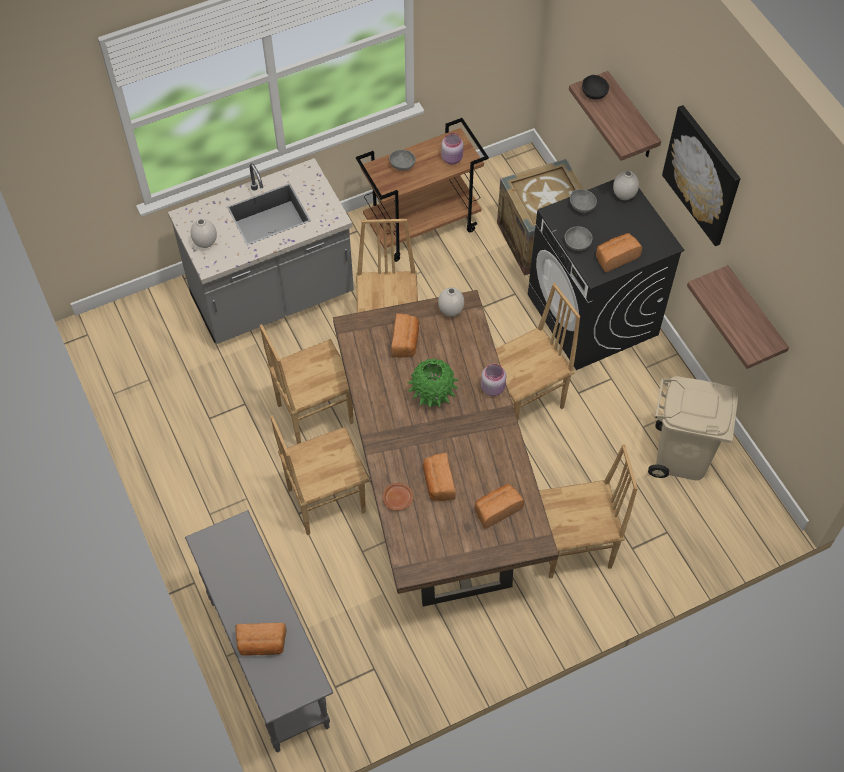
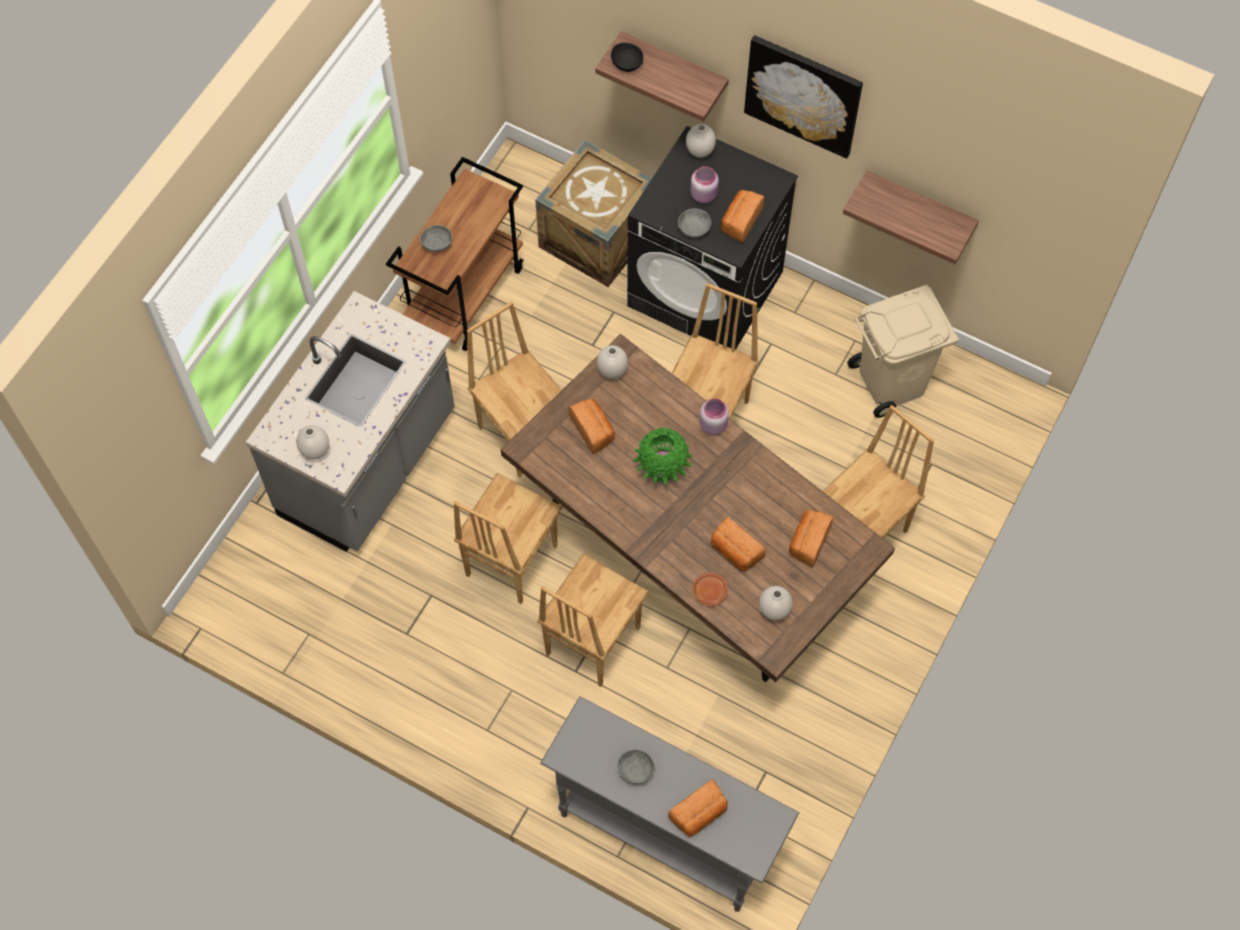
camera: 35 degrees left, 5 degrees up
(433, 541) = (774, 610): none -> white vase
(452, 158) = (483, 207): pink jar -> pink jar (704, 194)
(582, 206) = (668, 186): grey bowl -> grey bowl (635, 769)

